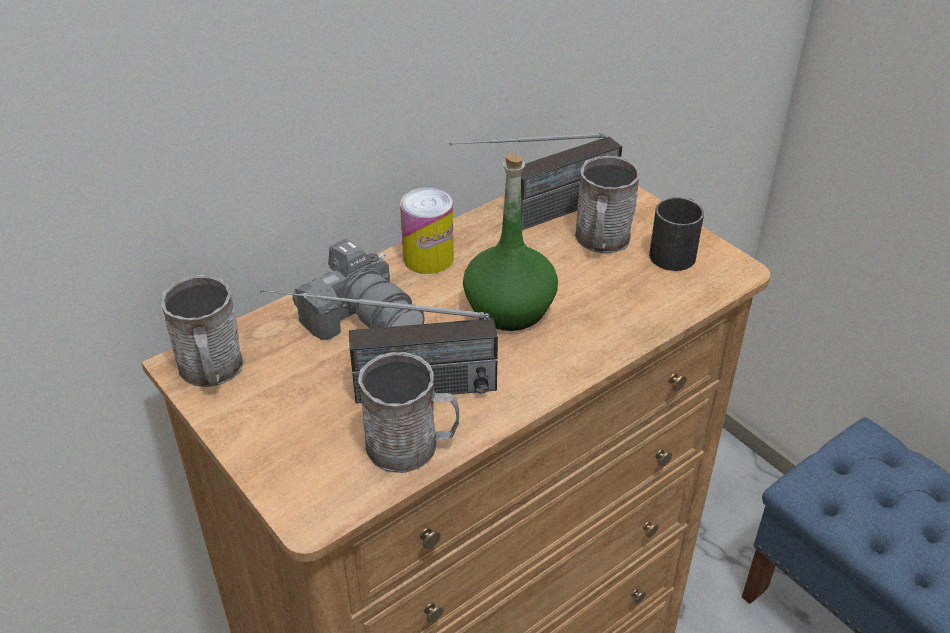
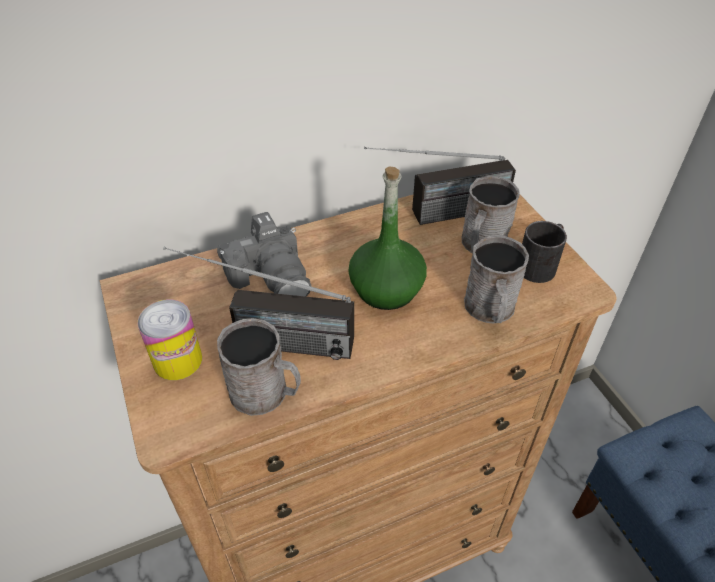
camera: 15 degrees right, 5 degrees up
(212, 370) = (145, 297): grey mug -> grey mug (490, 310)
(428, 257) = (339, 235): can -> can (177, 360)

